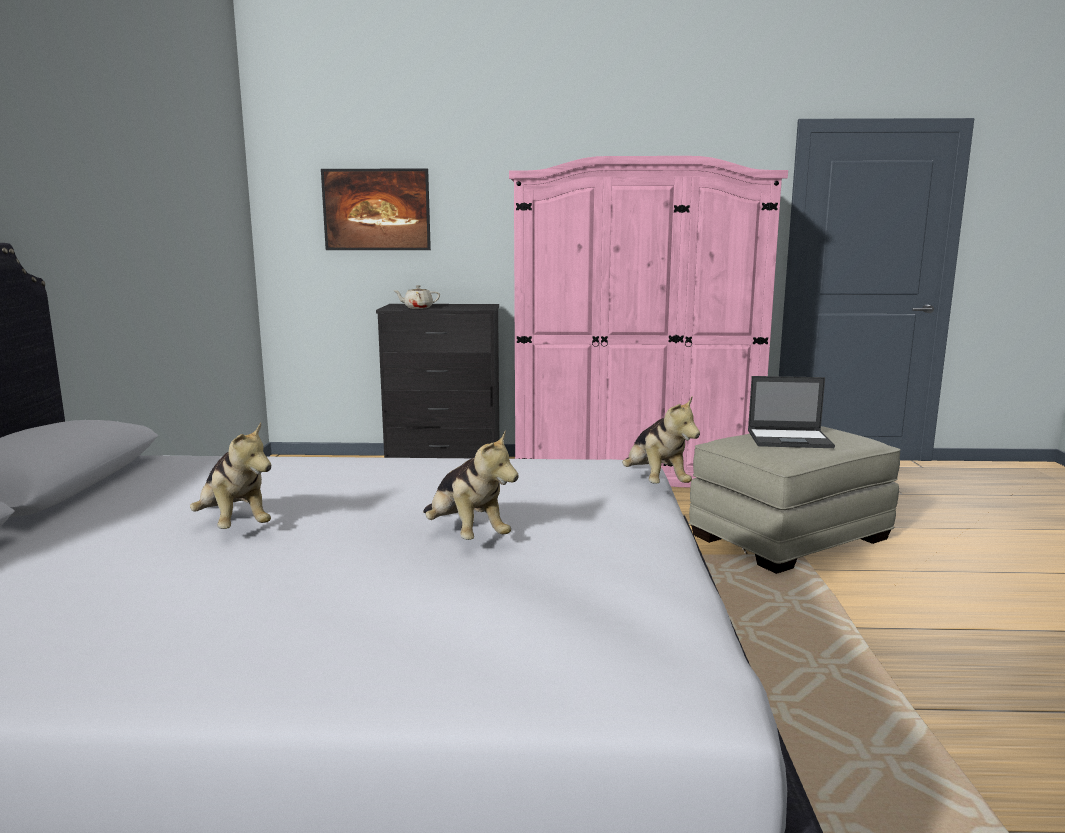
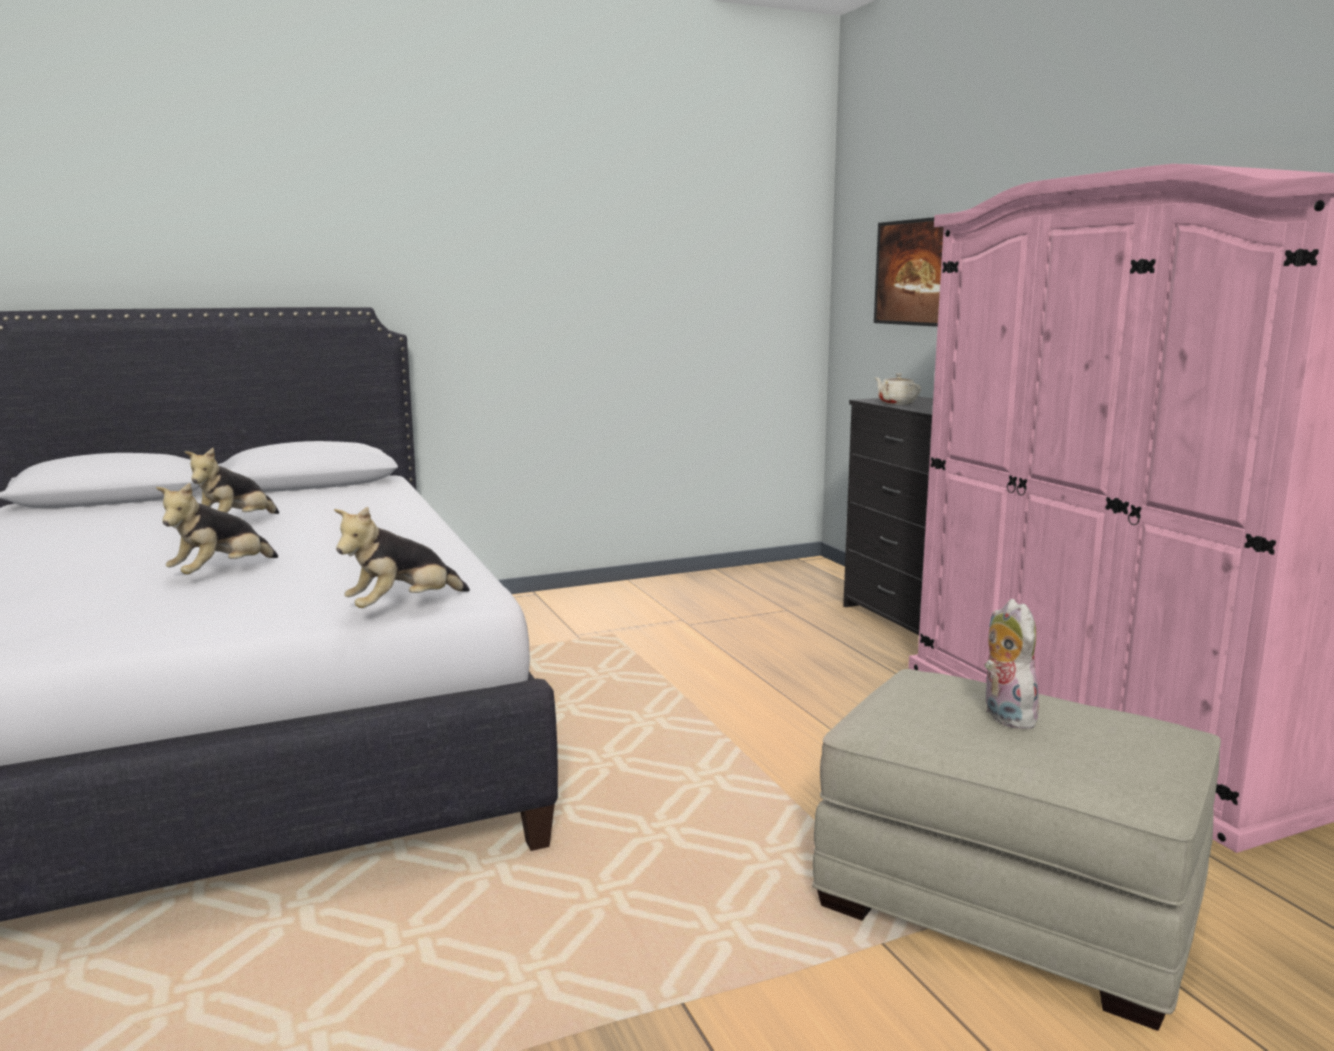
camera: 65 degrees right, 0 degrees up
(790, 439) = (1004, 716): laptop -> plush toy

